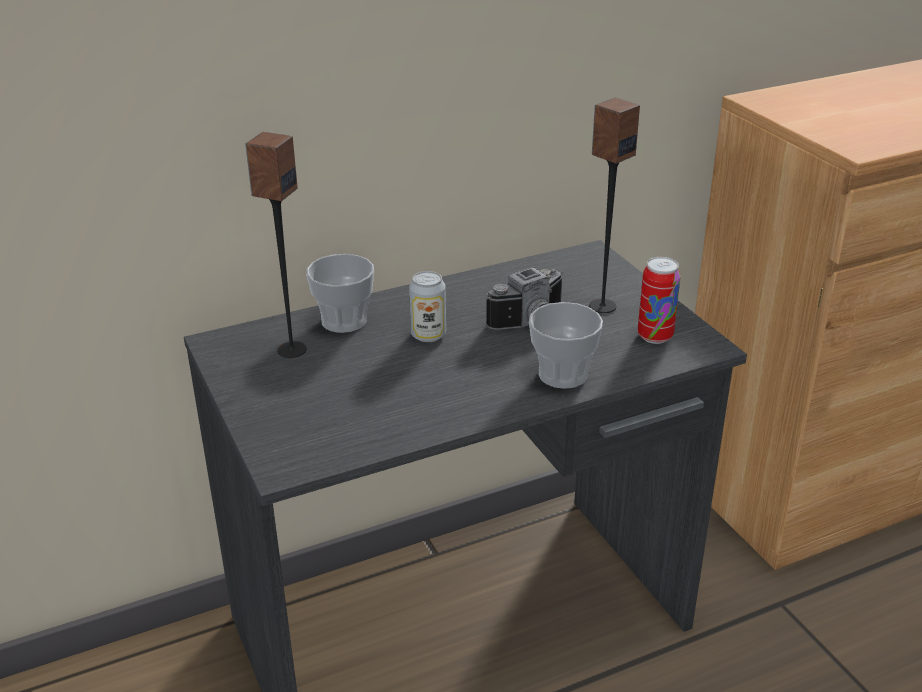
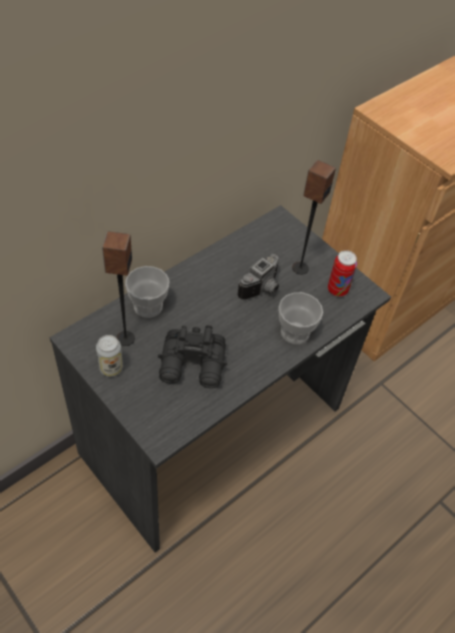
camera: 20 degrees left, 20 degrees up
(380, 392) = (193, 366): none -> black binoculars
(428, 335) = (205, 311): can -> can (111, 368)

